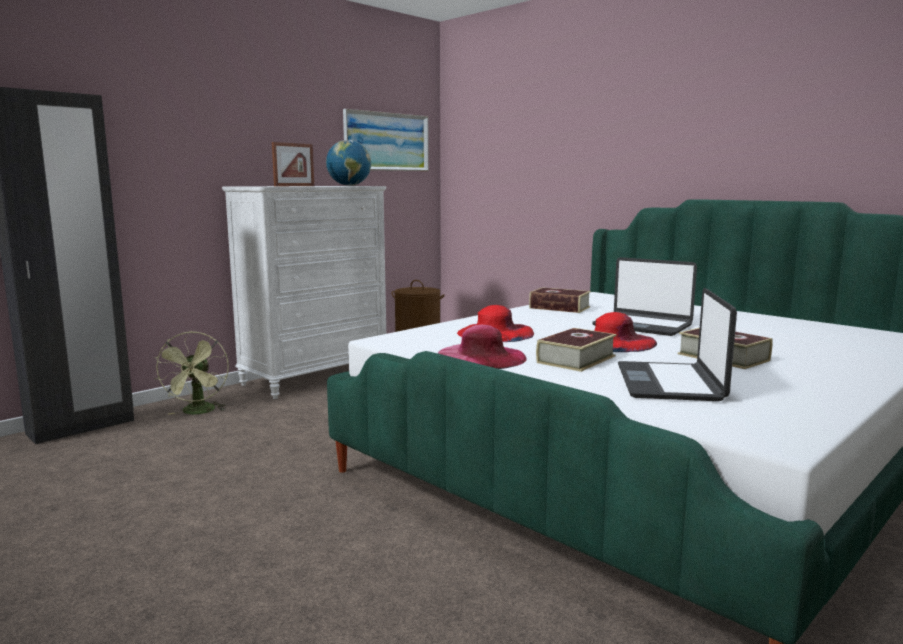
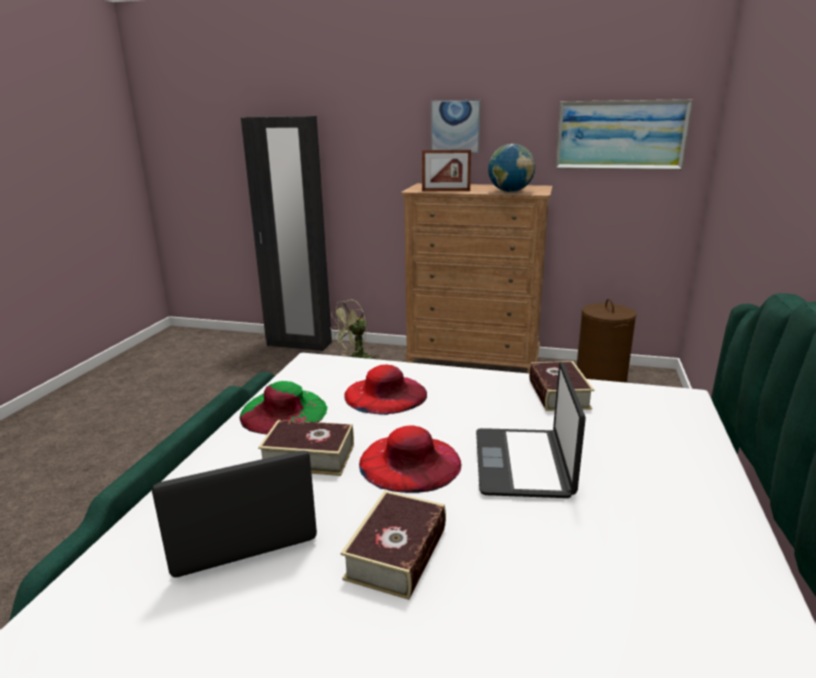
camera: 60 degrees right, 10 degrees up
(255, 125) = (455, 126): none -> picture
(316, 377) = (473, 365): white dresser -> brown dresser
(481, 357) = (283, 411): pink hat -> green hat

